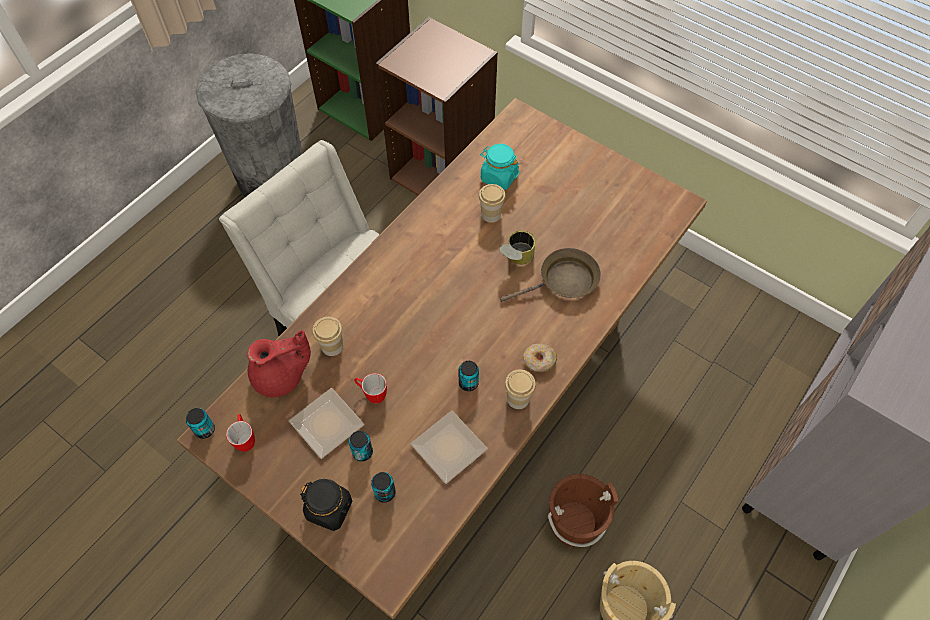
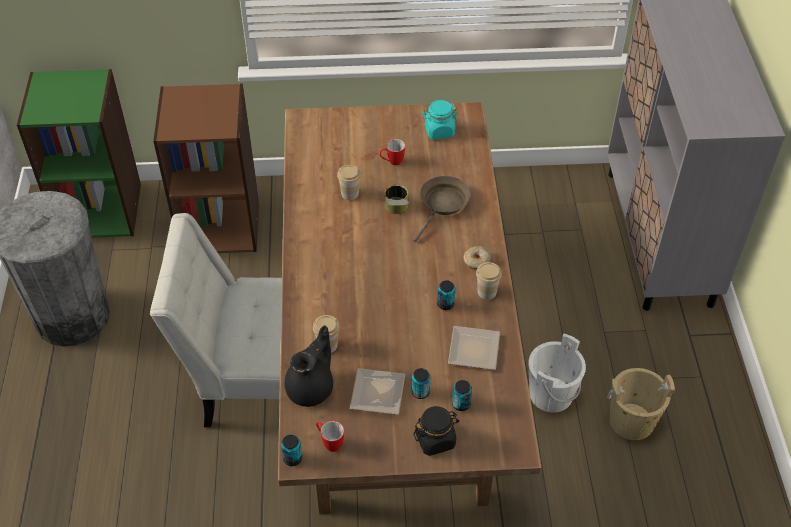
camera: 40 degrees left, 10 degrees down
(281, 377) = (312, 388): red teapot -> black teapot
(372, 394) = (388, 354): mug -> mug (392, 162)
(498, 177) = (329, 167): turquoise jar -> turquoise jar (439, 131)
(574, 522) = (551, 394): brown bucket -> white bucket

